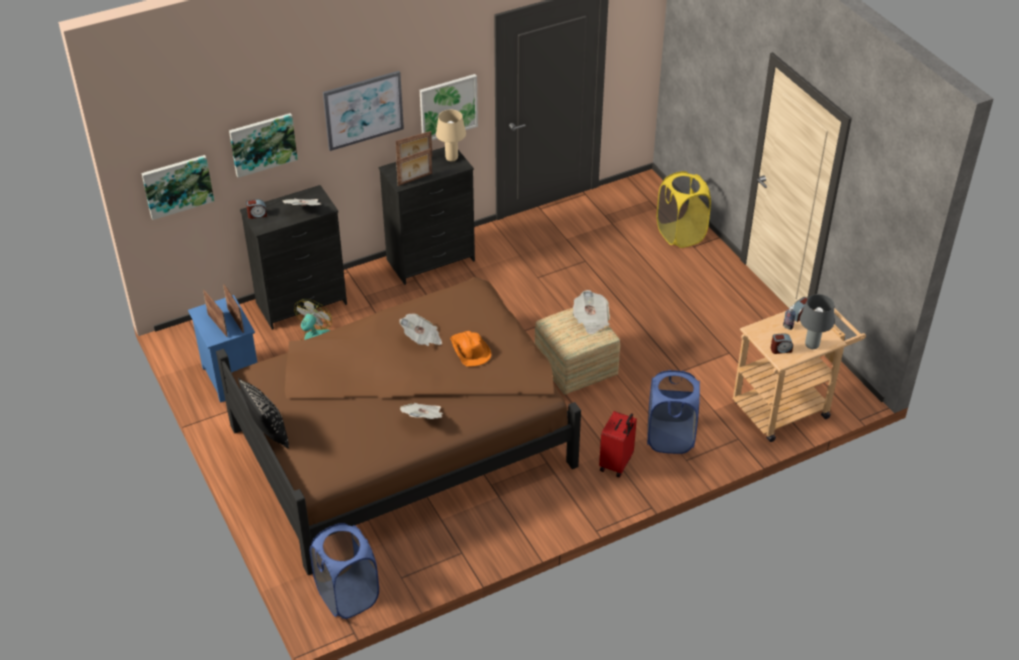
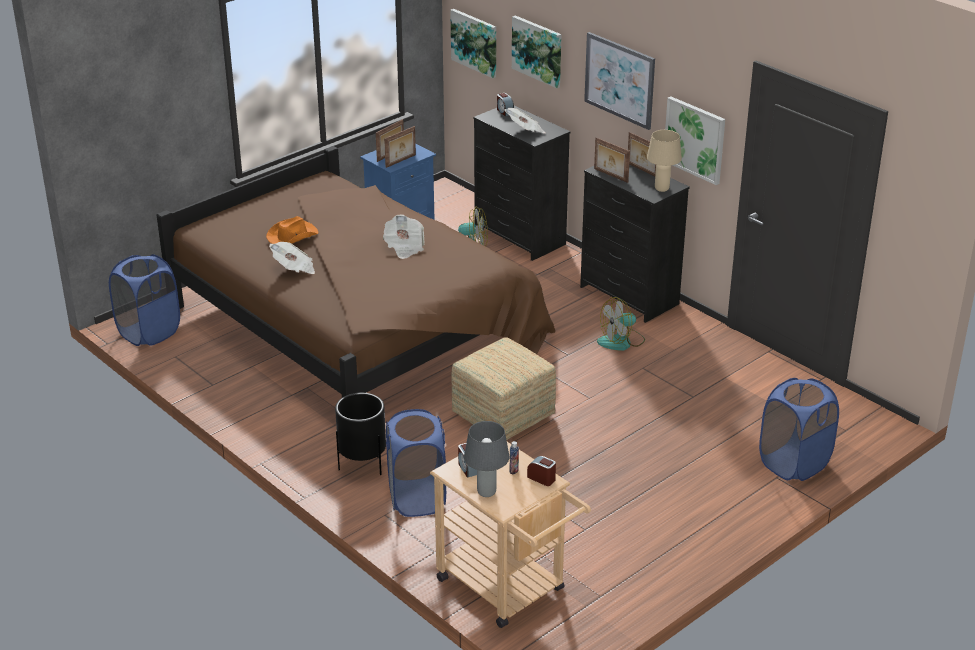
camera: 75 degrees right, 10 degrees down
(268, 432) = (255, 199): black pillow -> none
(470, 350) = (398, 275): orange hat -> orange hat (291, 235)
(496, 280) = (621, 341): none -> fan
(591, 320) = (519, 368): newspaper -> none
(617, 464) = (362, 464): red suitcase -> black planter
(680, 234) = (794, 463): yellow laundry basket -> blue laundry basket

